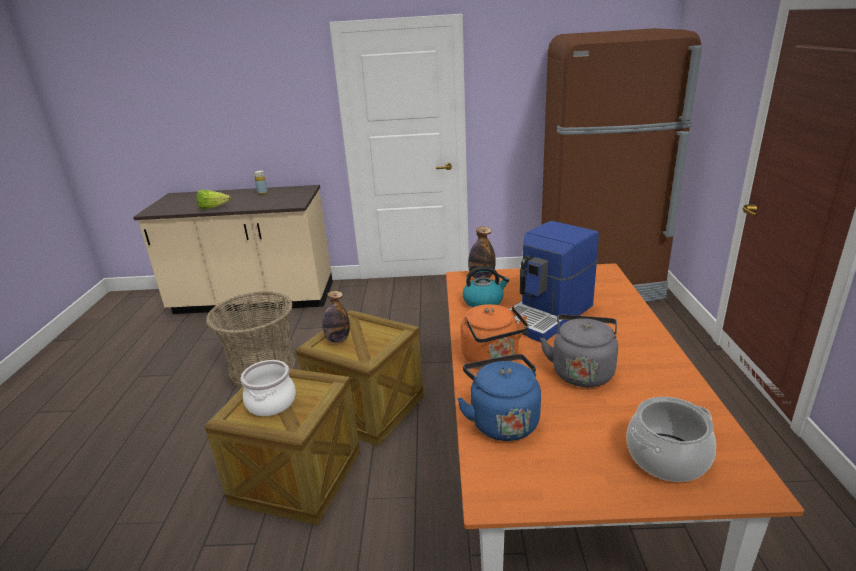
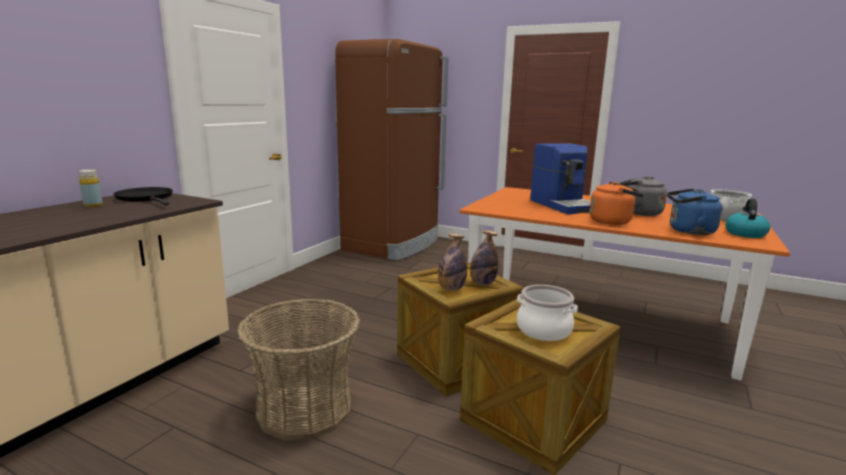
camera: 65 degrees left, 10 degrees down
(213, 208) = (71, 226): lettuce -> none
(291, 193) = (146, 198): none -> black frying pan
(481, 277) = (485, 205): bottle -> bottle (482, 283)
(484, 301) = (527, 211): kettle -> kettle (745, 233)

